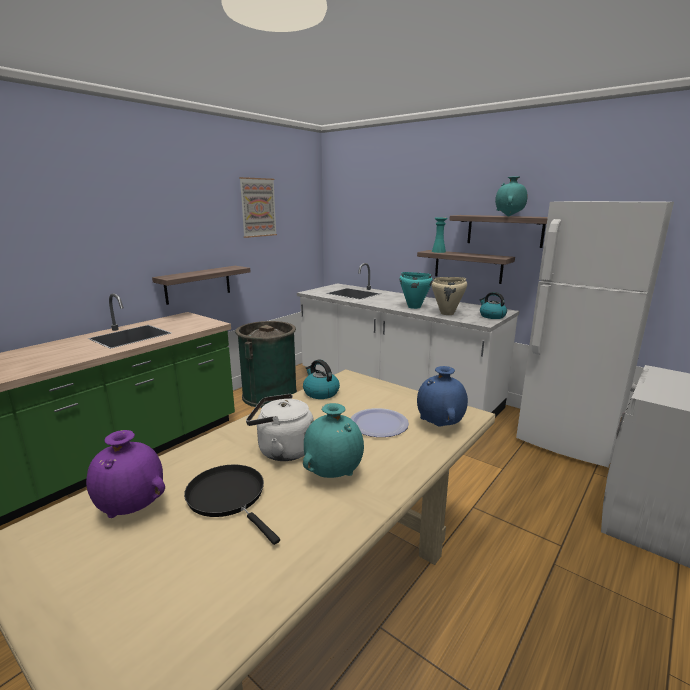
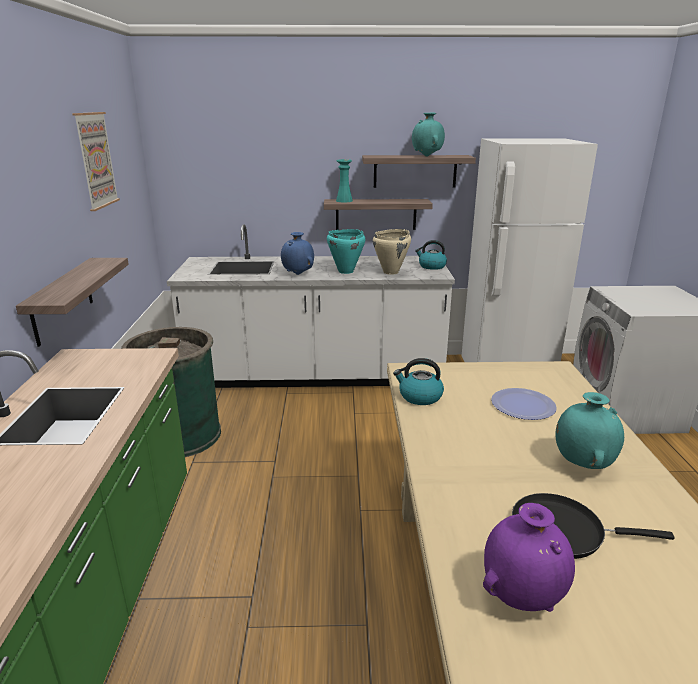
camera: 40 degrees left, 5 degrees up
(282, 450) = (509, 467): white kettle -> none
(440, 425) = (560, 386): blue vase -> blue vase (298, 274)

